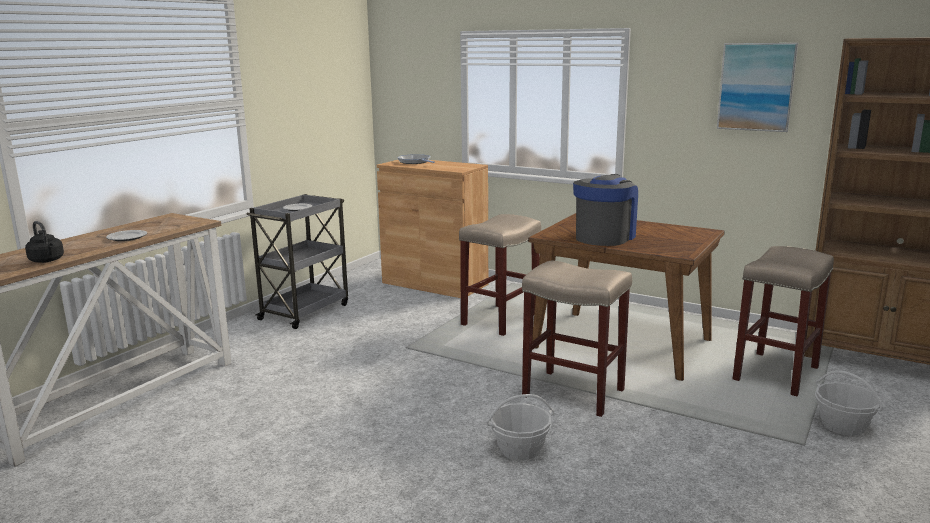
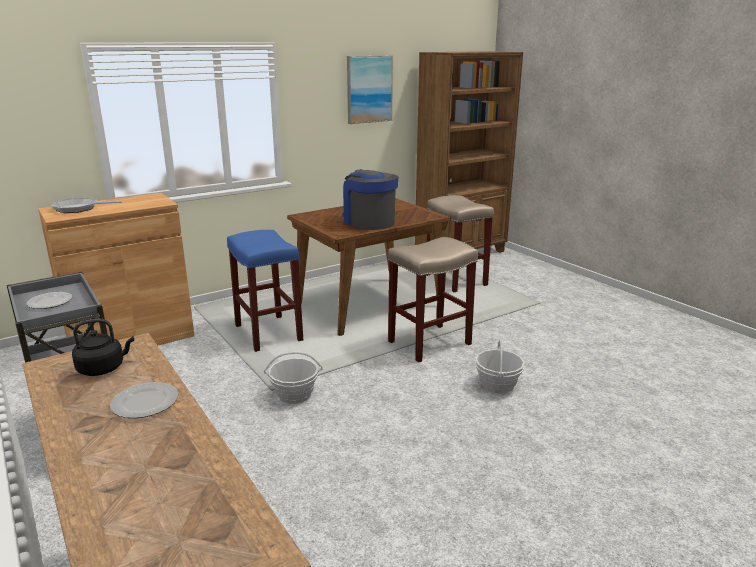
camera: 65 degrees left, 5 degrees up
(47, 260) = (207, 480): black kettle -> black kettle (103, 368)
(500, 320) = (267, 333): beige stool -> blue stool
(843, 425) = (525, 287): basket -> basket (294, 394)

